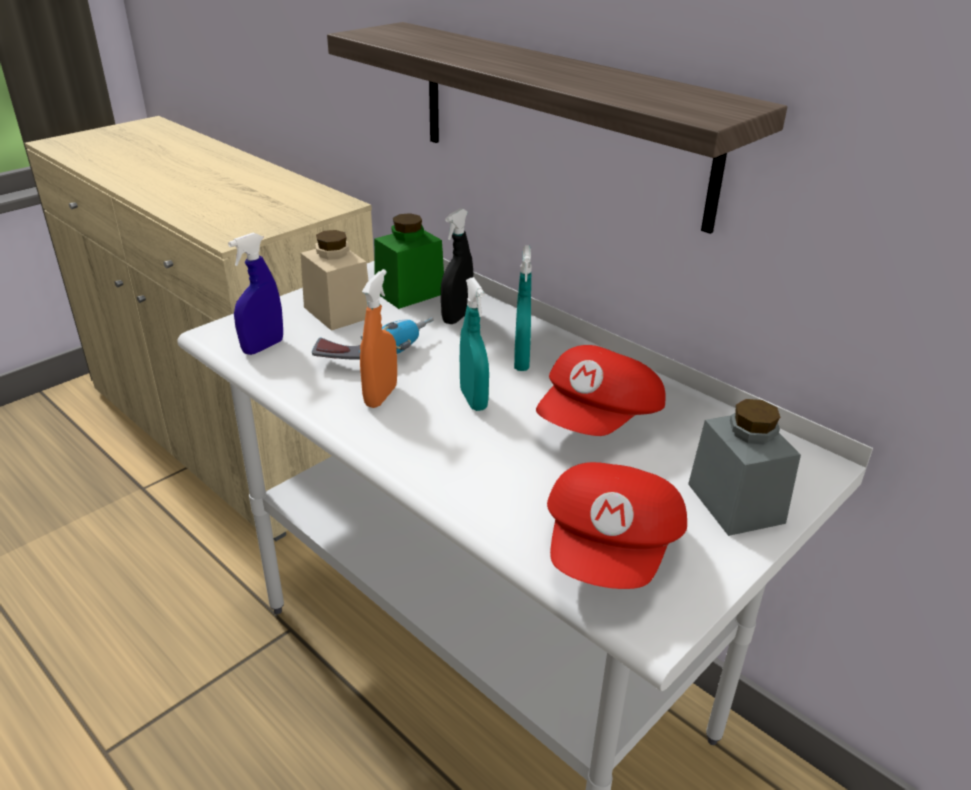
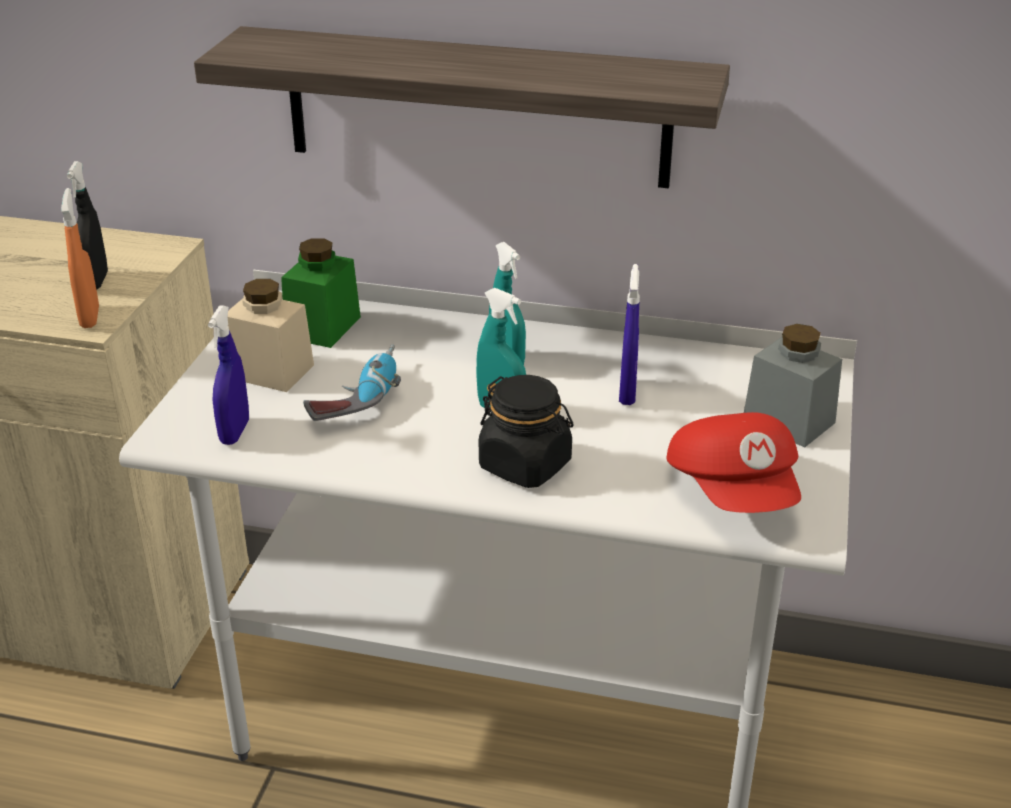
camera: 30 degrees left, 0 degrees up
(381, 396) = (412, 438): orange spray bottle -> orange spray bottle (90, 317)
(445, 451) = (525, 465): none -> black jar
(457, 317) = (399, 338): black spray bottle -> black spray bottle (96, 281)
(599, 421) = (627, 393): red cap -> blue spray bottle

